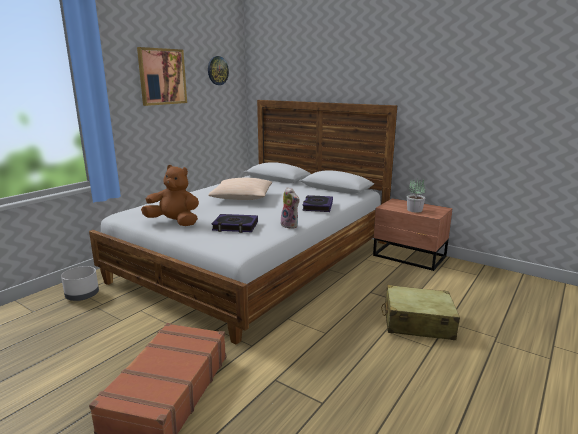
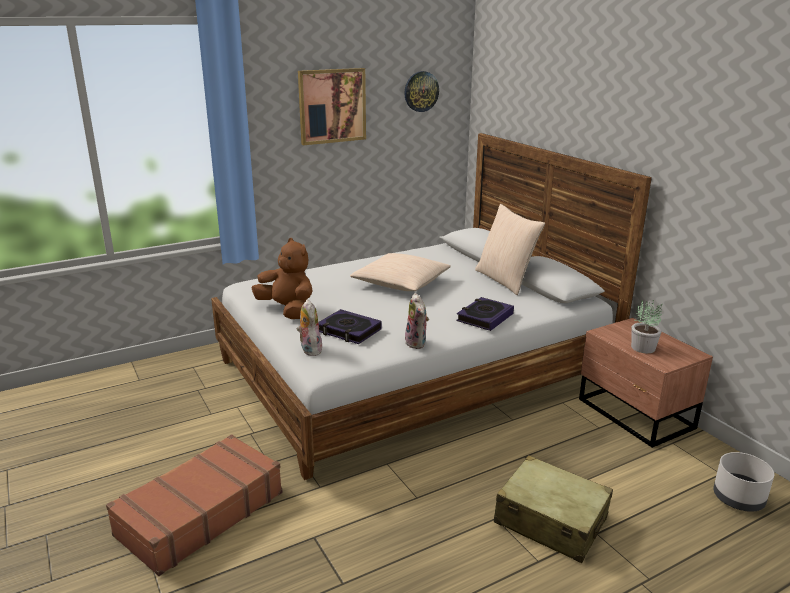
camera: 25 degrees right, 5 degrees up
(82, 295) = (193, 371): grey planter -> grey planter (738, 498)
(217, 241) = (309, 349): none -> plush toy
(307, 188) = (505, 280): none -> beige pillow

